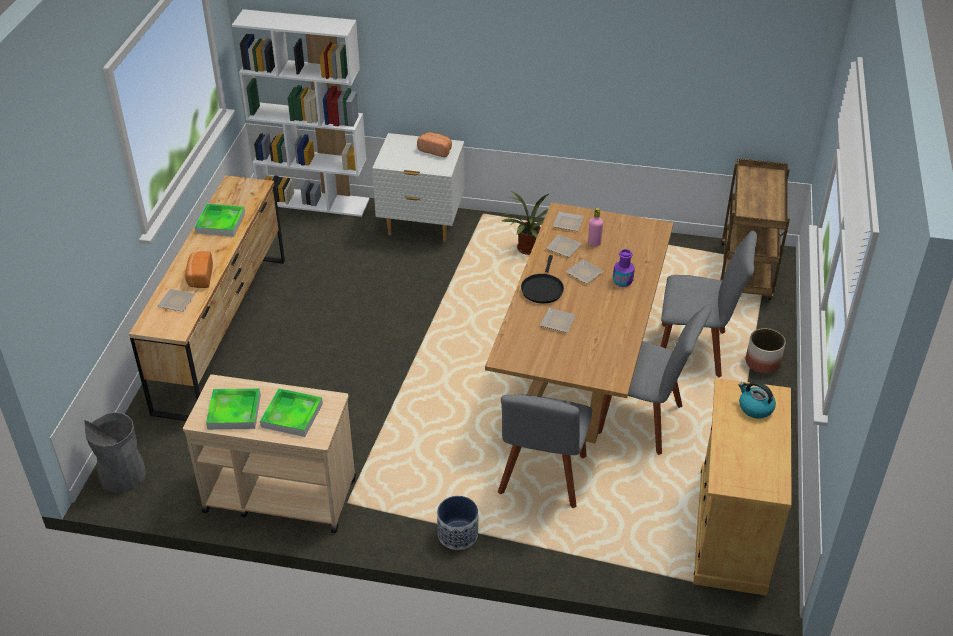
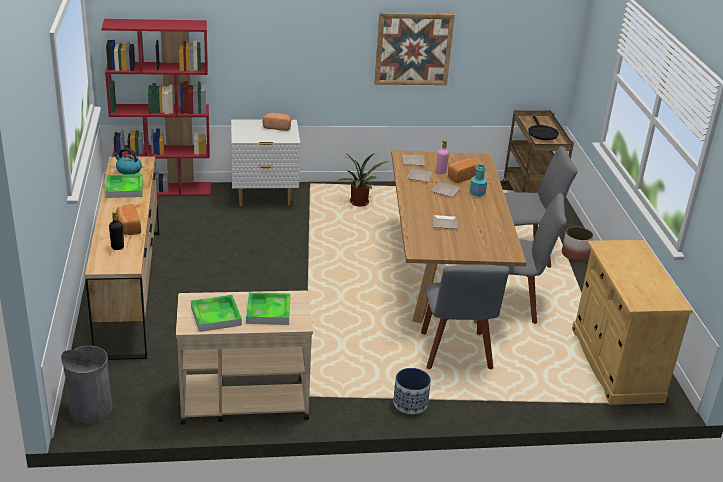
camera: 20 degrees left, 10 degrees down
(177, 302) = (117, 247): plate -> black bottle
(314, 201) = (164, 189): white bookcase -> red bookcase
(542, 288) = (420, 204): black frying pan -> black frying pan (542, 133)
(607, 73) = (413, 49): none -> picture
(616, 254) = (461, 177): none -> bread
(622, 281) = (477, 193): purple bottle -> turquoise bottle
(755, 408) = (628, 255): kettle -> kettle (128, 170)

